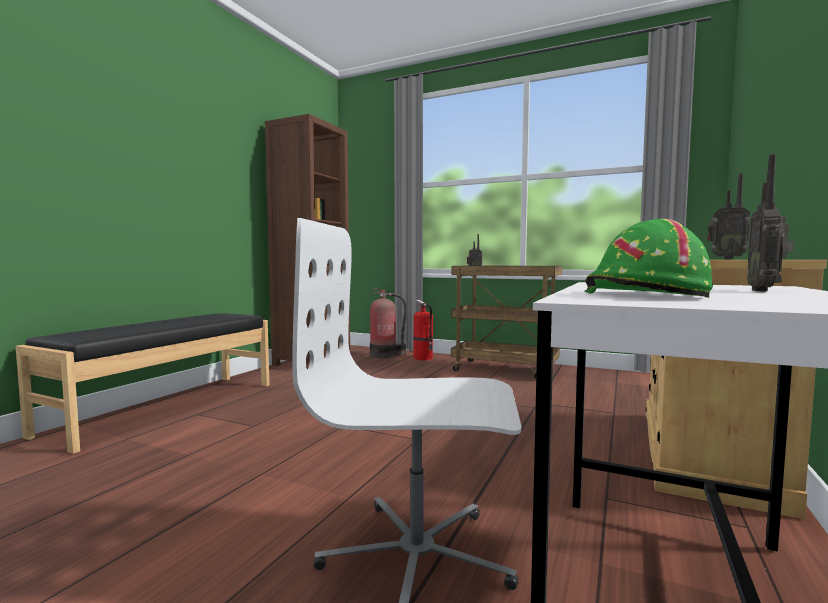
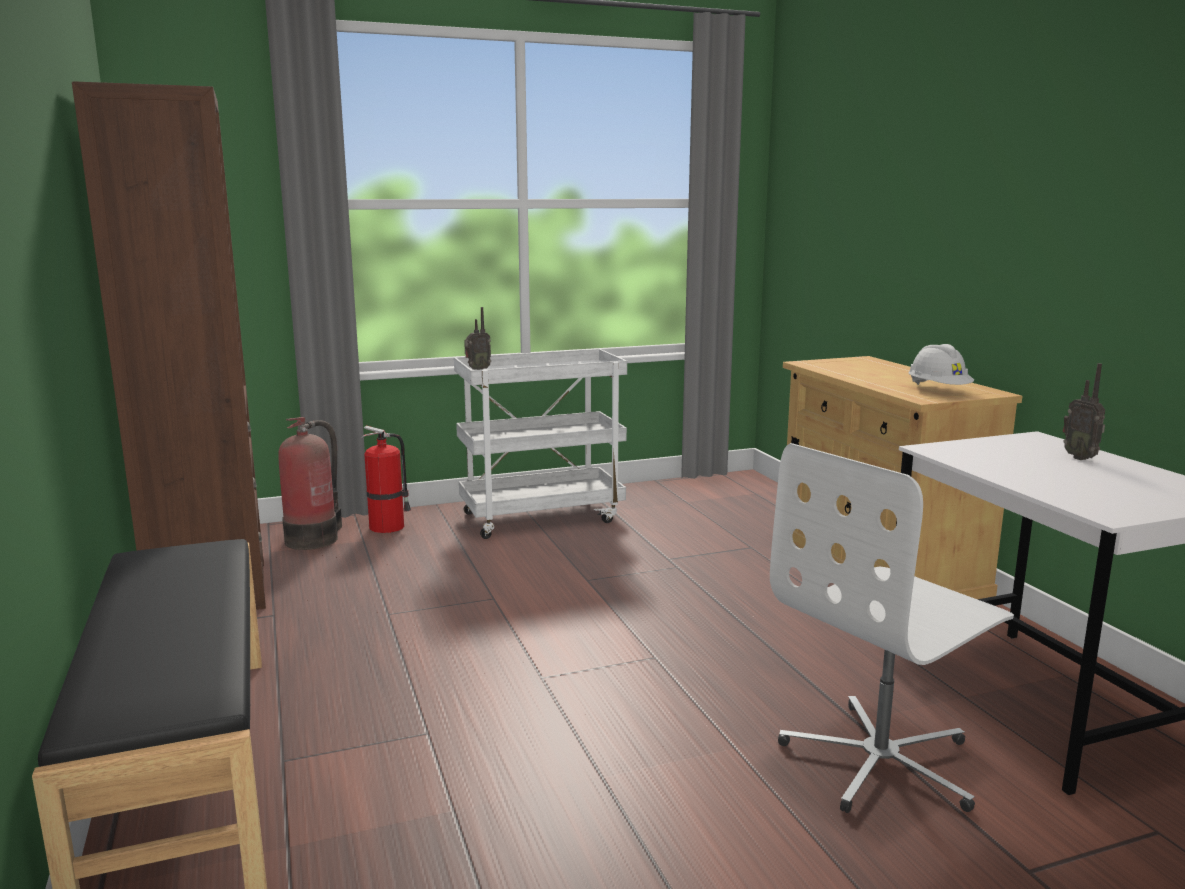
camera: 45 degrees left, 10 degrees up
(505, 370) = (542, 517): brown cart -> white cart
(641, 294) = (1083, 490): green hard hat -> none
(725, 259) = (938, 390): radio -> white hard hat

